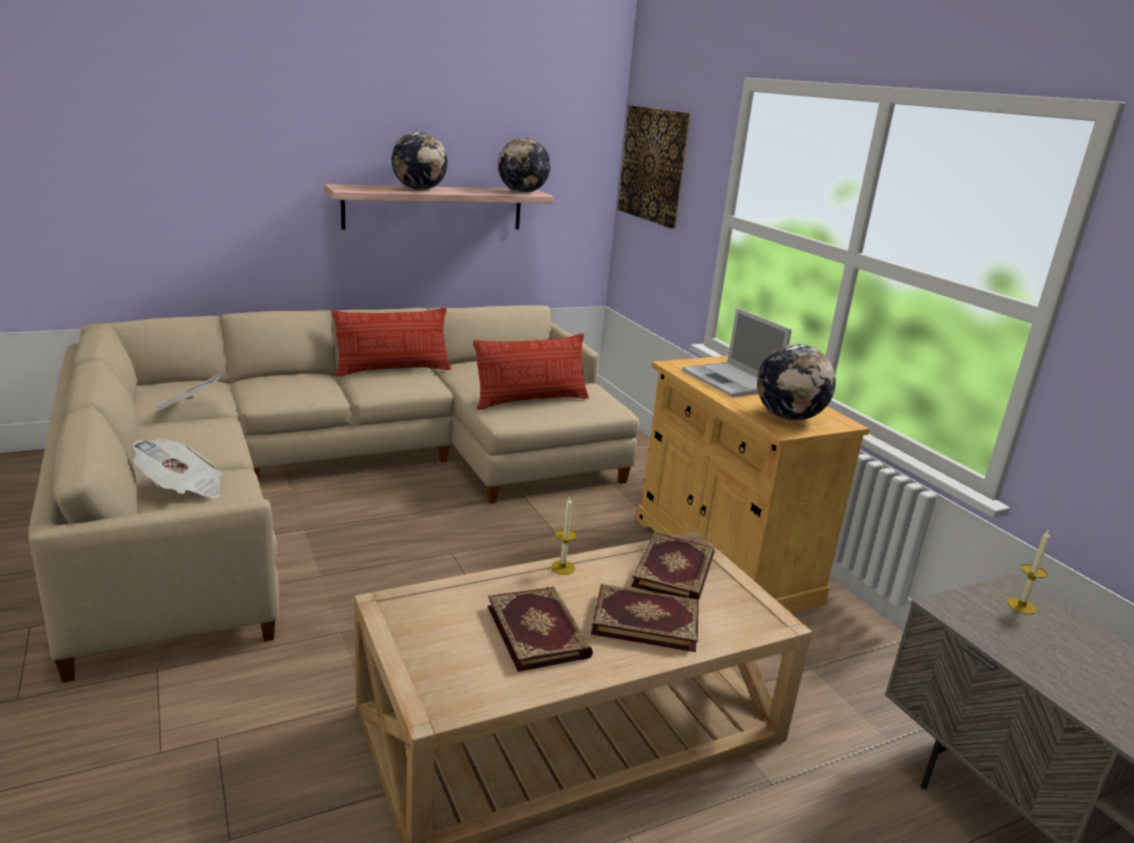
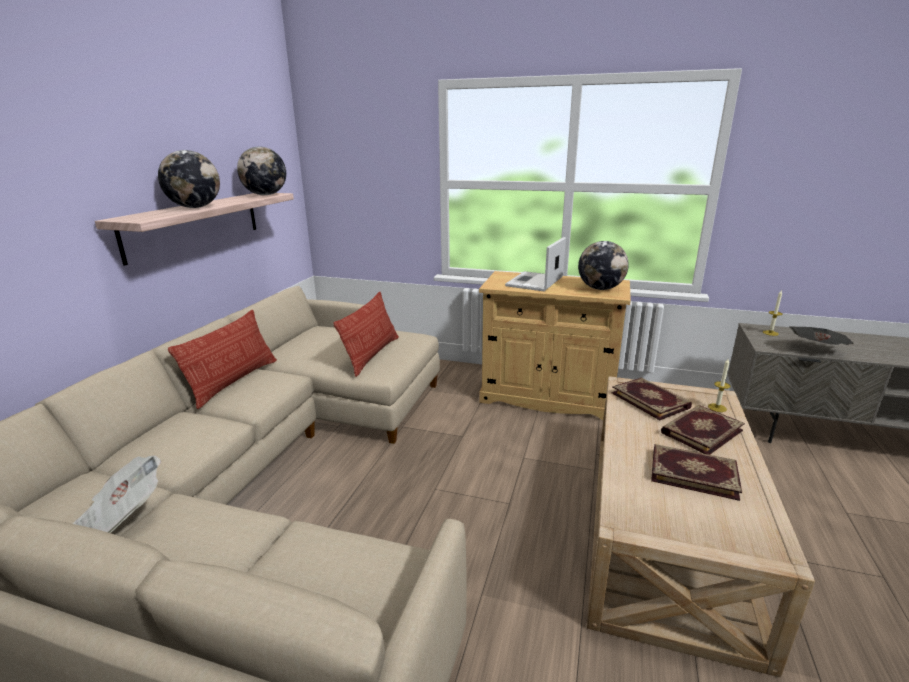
camera: 45 degrees left, 0 degrees up
(182, 488) = (300, 579): newspaper -> newspaper (817, 350)
(562, 567) = (621, 433): candle -> candle (717, 407)
(654, 165) = (347, 157): picture -> none
(731, 381) = (534, 282): laptop -> laptop turned 105 degrees clockwise

